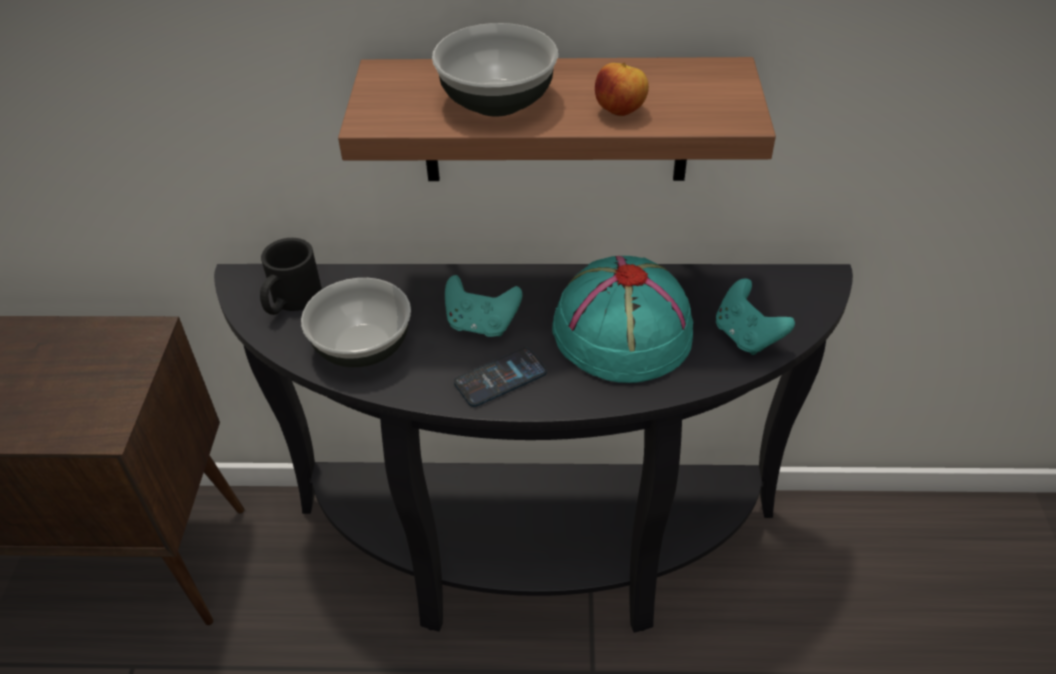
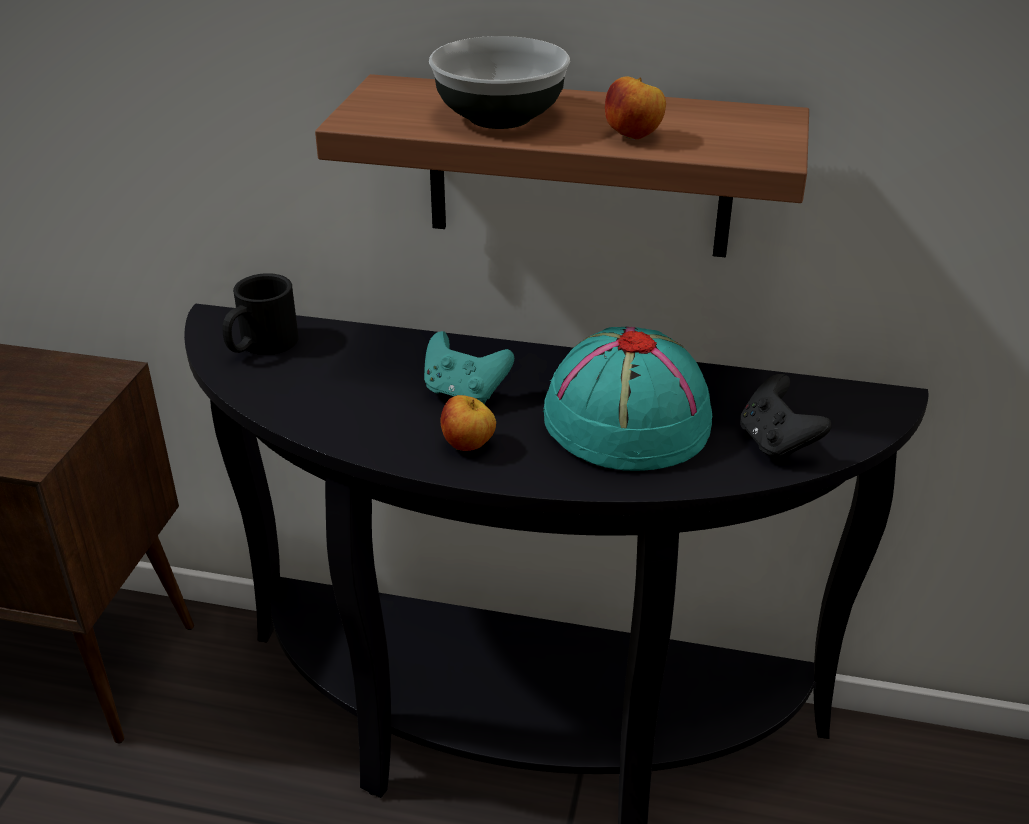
camera: 10 degrees right, 10 degrees down
(362, 346) = (323, 396): bowl -> none
(500, 378) = (468, 446): phone -> apple
(746, 336) = (776, 443): turquoise game controller -> black game controller

